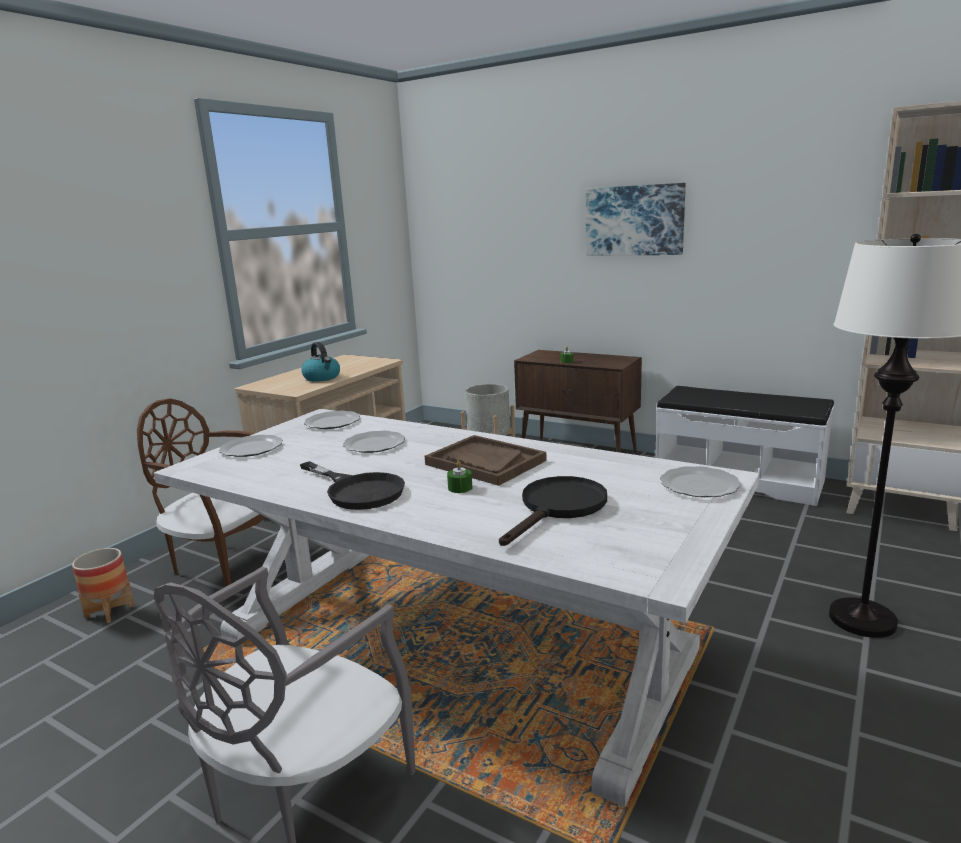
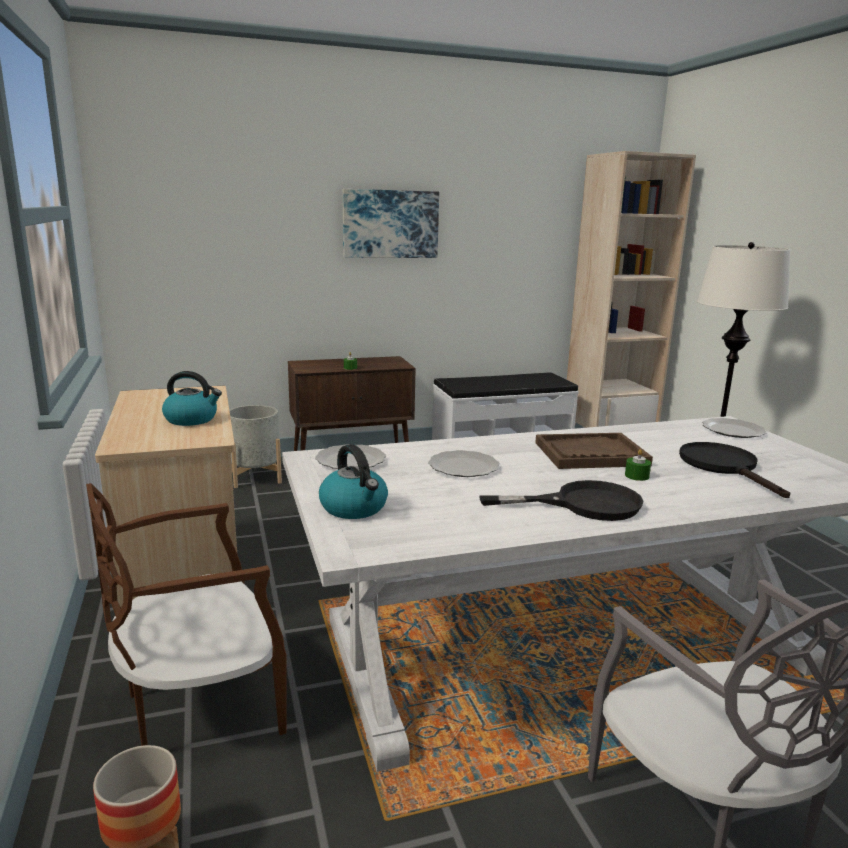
camera: 50 degrees left, 0 degrees up
(252, 448) = (354, 508): plate -> kettle

